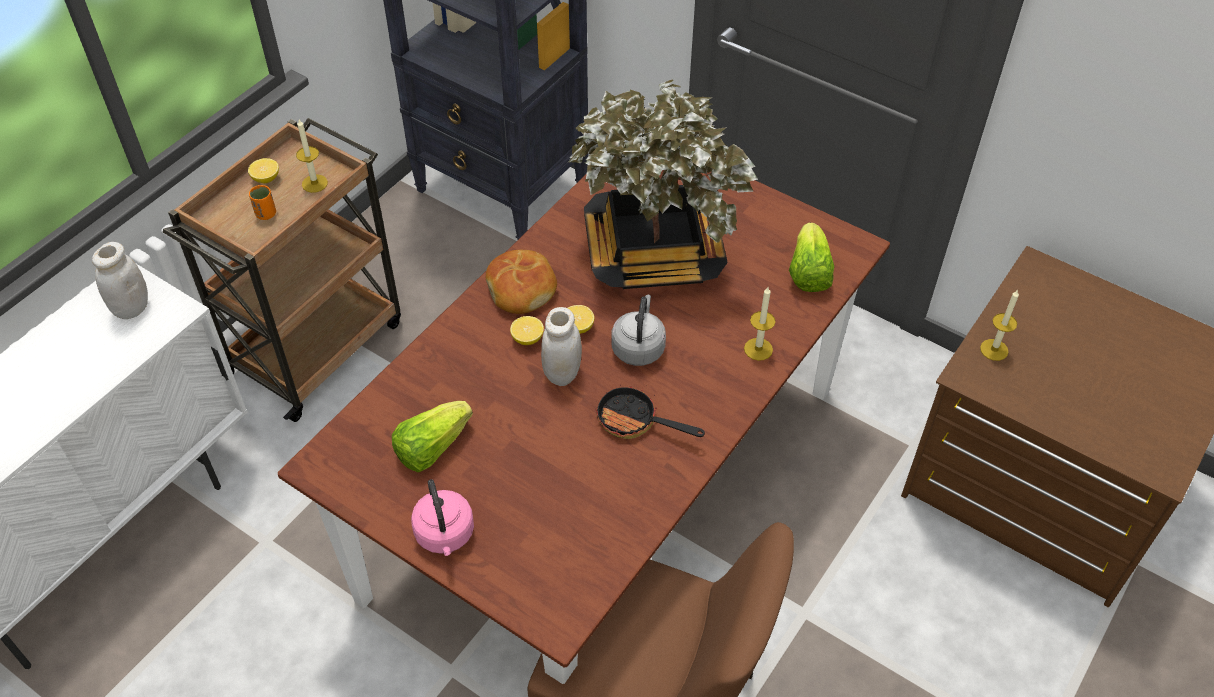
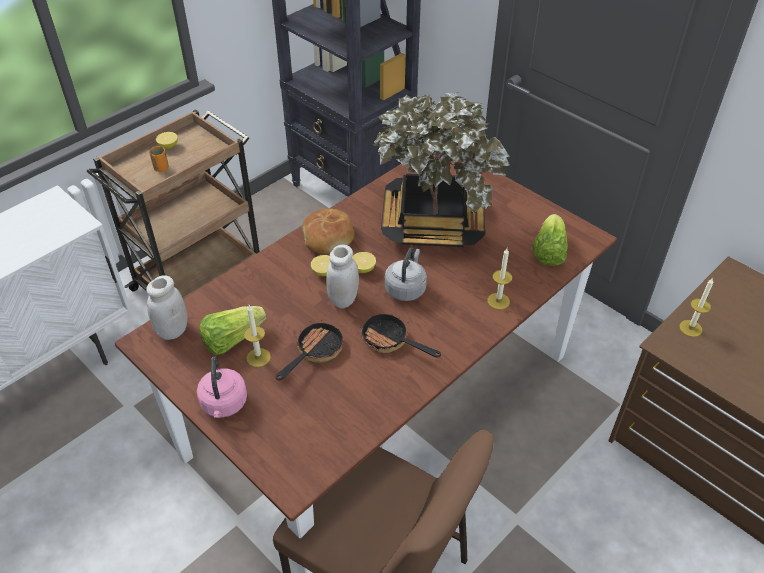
camera: 10 degrees right, 5 degrees down
(131, 308) = (49, 218): white jar -> white jar (172, 330)
(314, 183) = (200, 152): candle -> candle (258, 357)
(542, 449) = (315, 352): none -> frying pan

